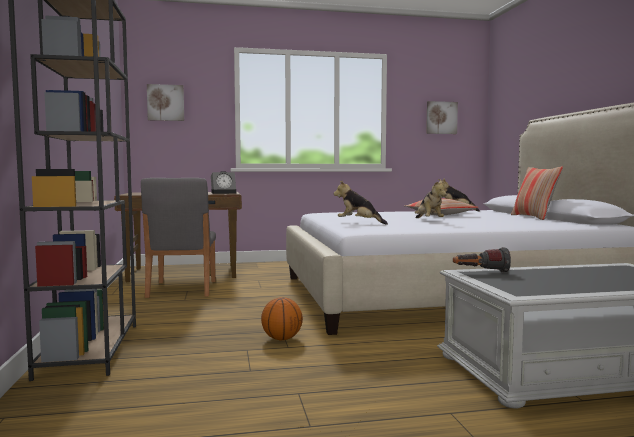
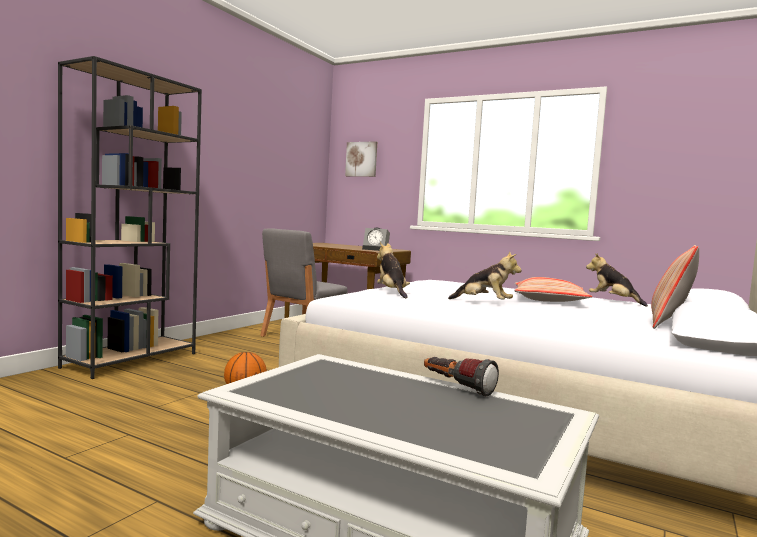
camera: 40 degrees right, 0 degrees up
(428, 221) = (483, 303): plush toy -> plush toy turned 90 degrees counterclockwise
(441, 118) = (689, 169): picture -> none
(480, 272) = (335, 365): flashlight -> flashlight (457, 388)

